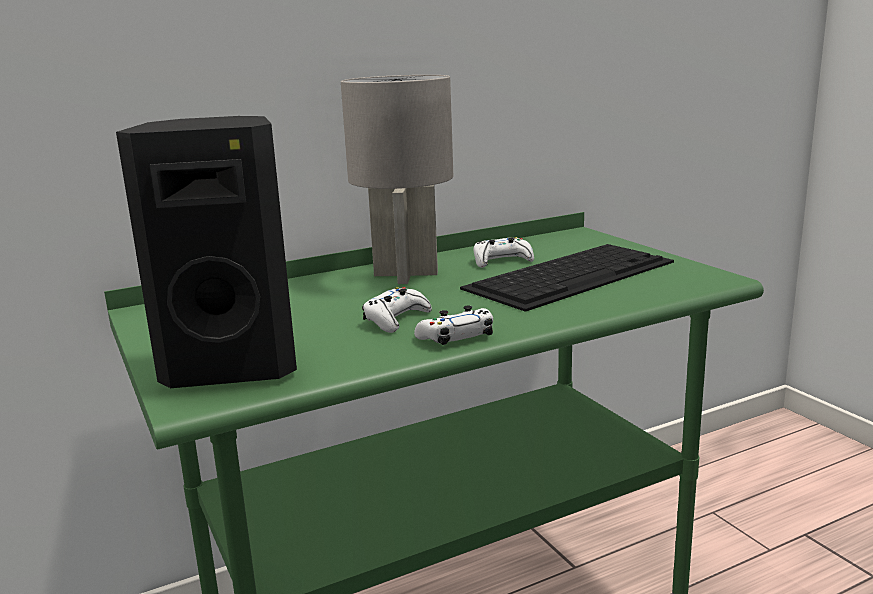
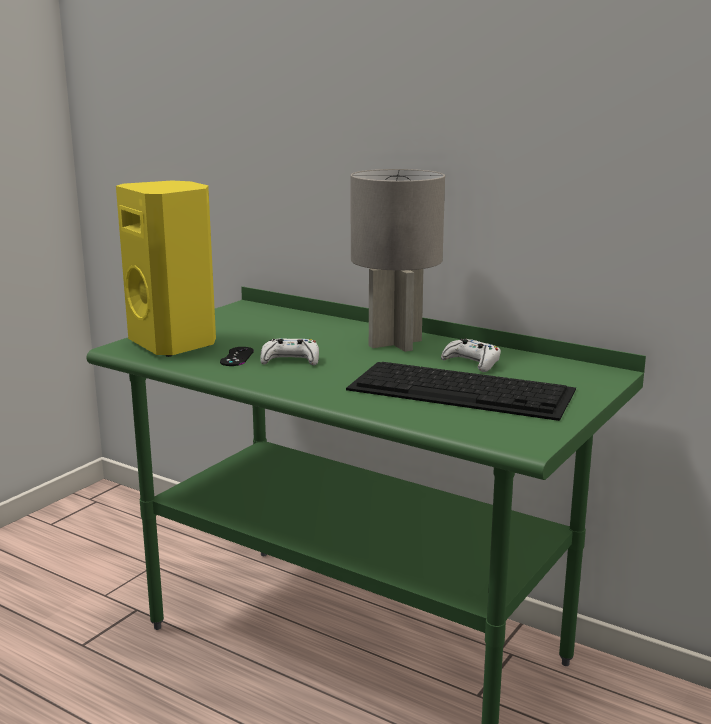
camera: 60 degrees right, 0 degrees up
(233, 366) = (175, 344): black speaker -> yellow speaker
(344, 341) = (237, 357): none -> black game controller
(456, 336) = (271, 381): white game controller -> none

